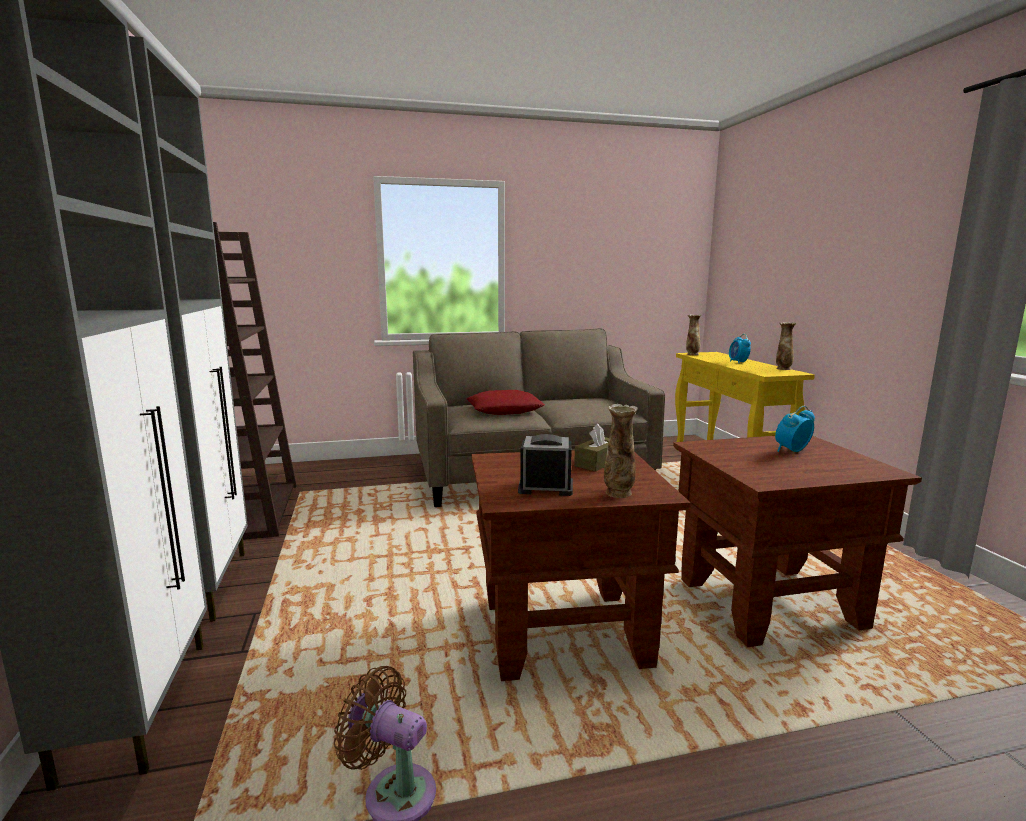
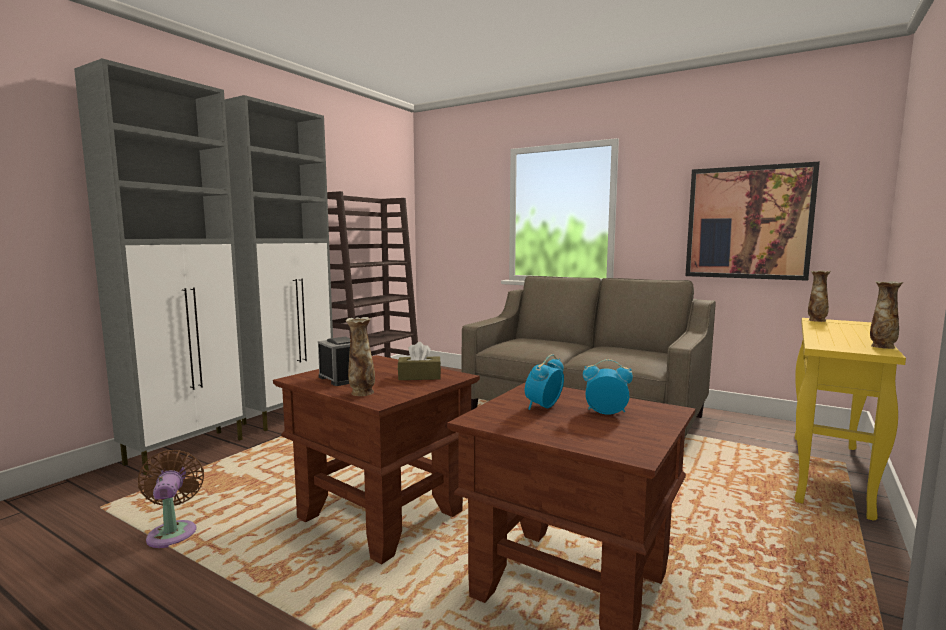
camera: 45 degrees right, 5 degrees down
(505, 410) = (544, 345): red pillow -> none
(620, 274) = (748, 222): none -> picture
(738, 362) = (843, 333): alarm clock -> alarm clock (543, 407)

